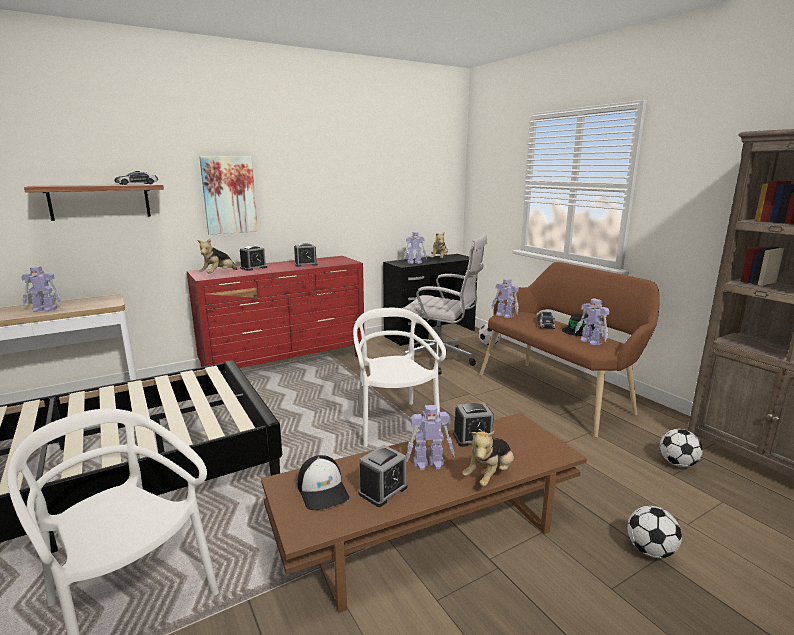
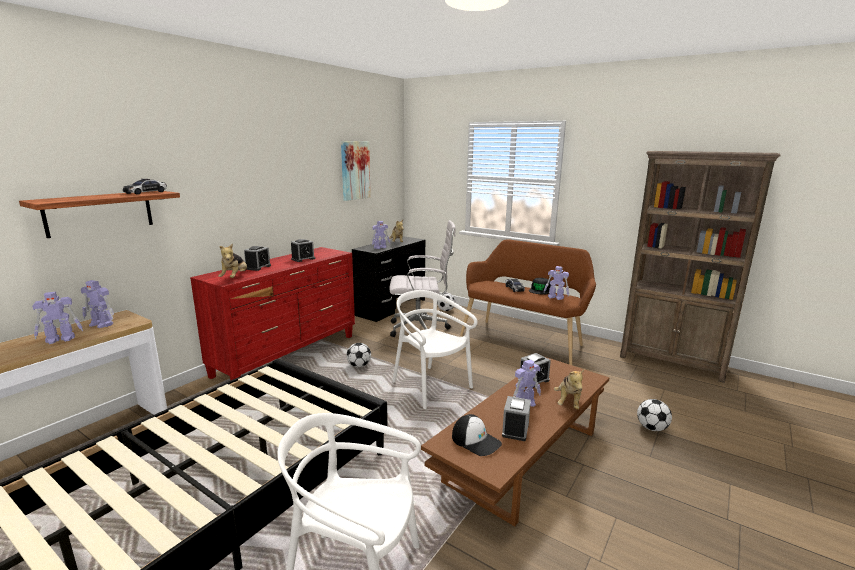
camera: 25 degrees left, 0 degrees up
(229, 195) = (225, 197): picture -> picture (355, 170)
(505, 315) = (479, 285): toy robot -> toy robot (101, 324)
(677, 463) = (626, 372): football -> football (359, 366)

